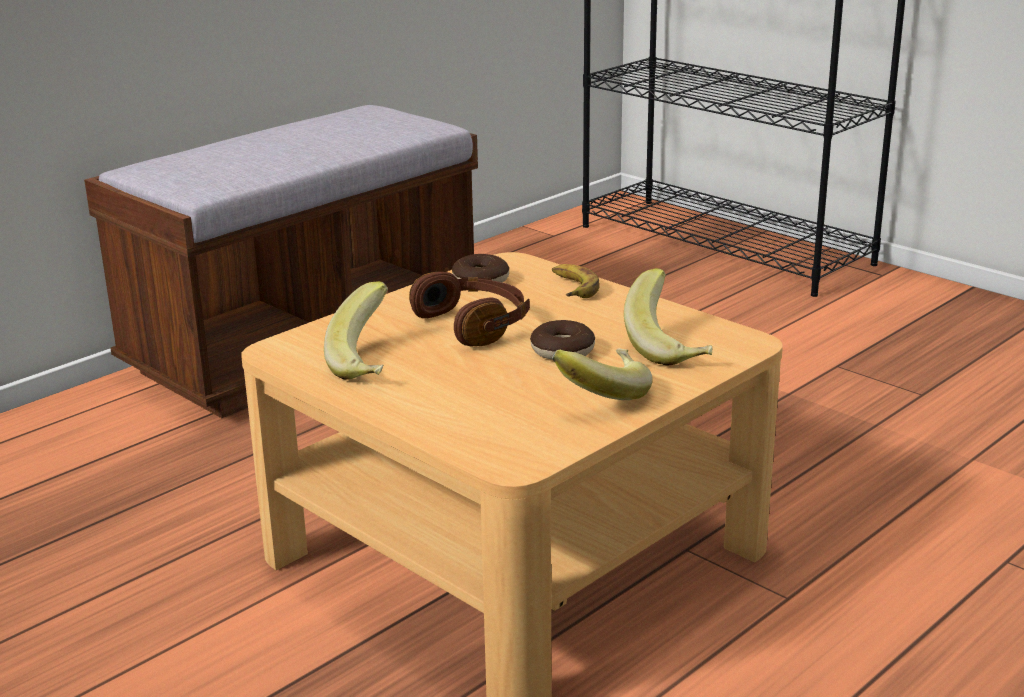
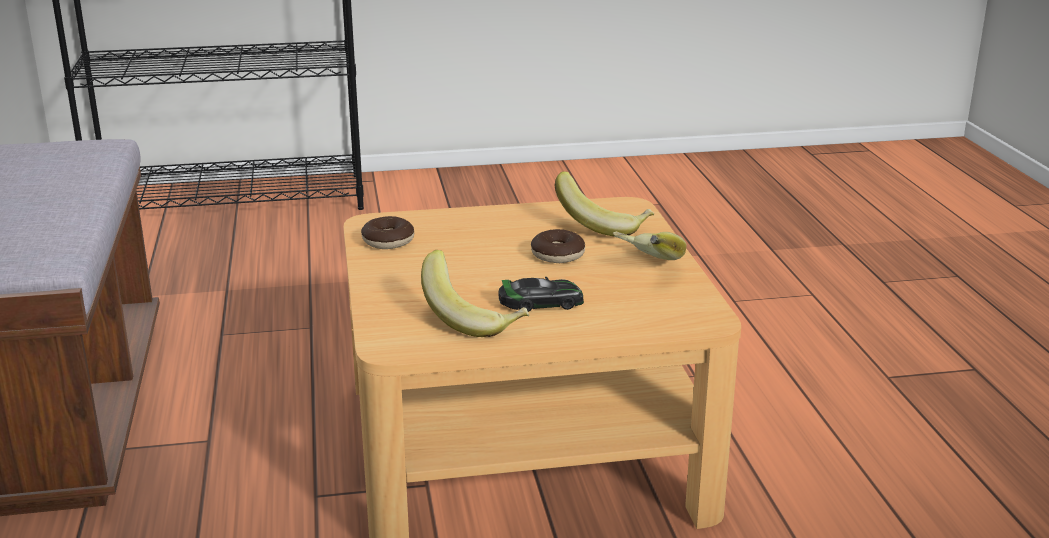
camera: 55 degrees left, 0 degrees up
(443, 377) = (541, 302): none -> toy car
(474, 325) = (466, 267): brown headphones -> none
(572, 287) = (456, 219): banana -> none

